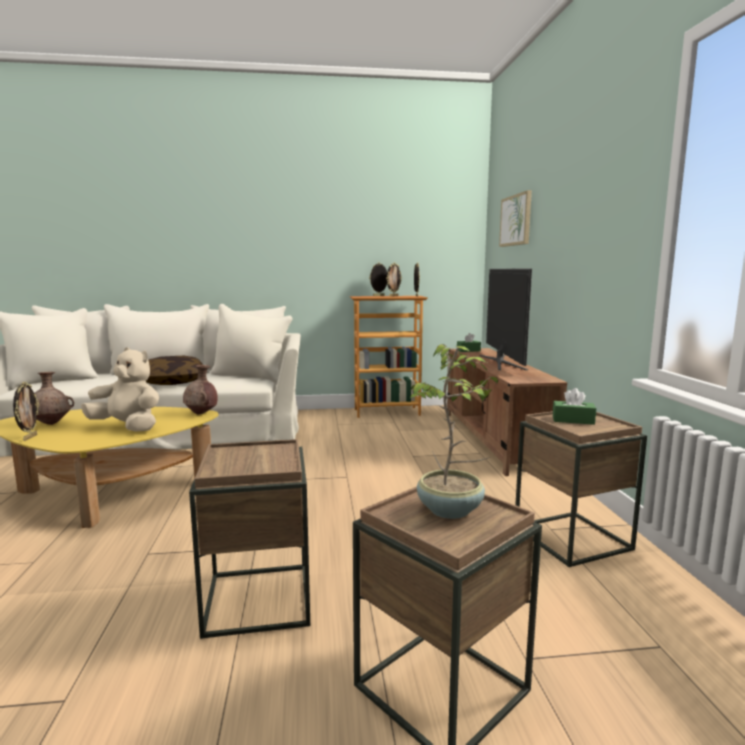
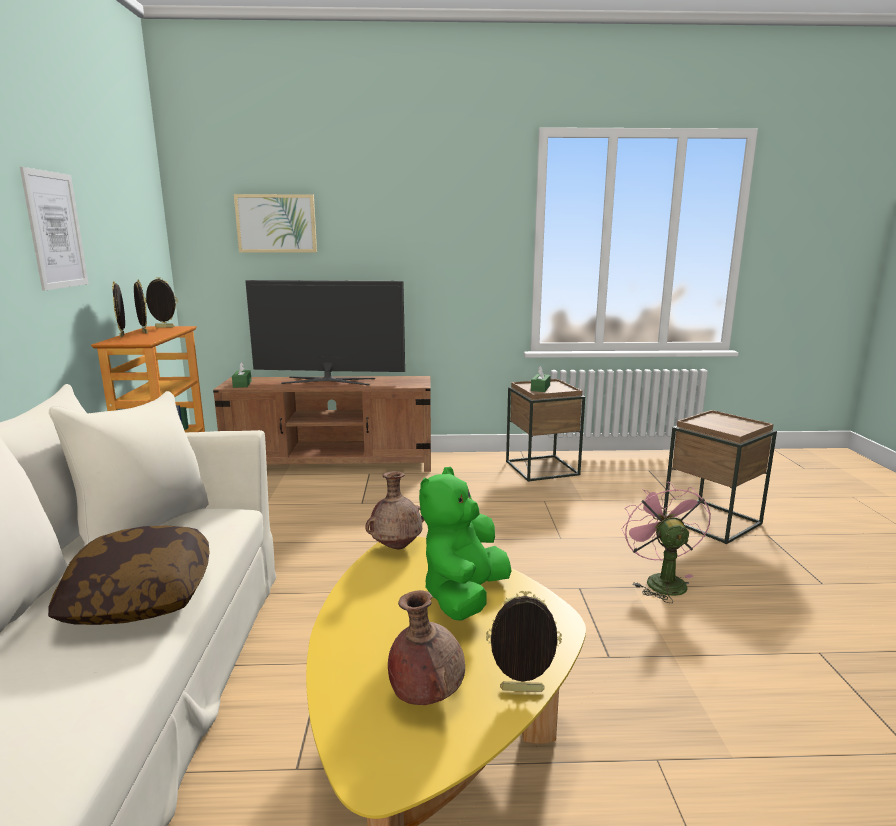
camera: 85 degrees left, 5 degrees up
(128, 427) = (464, 596): beige plush toy -> green plush toy
(258, 599) = (660, 580): brown side table -> pink fan
(341, 232) = (55, 230): none -> picture
(451, 510) = (719, 423): potted plant -> none

